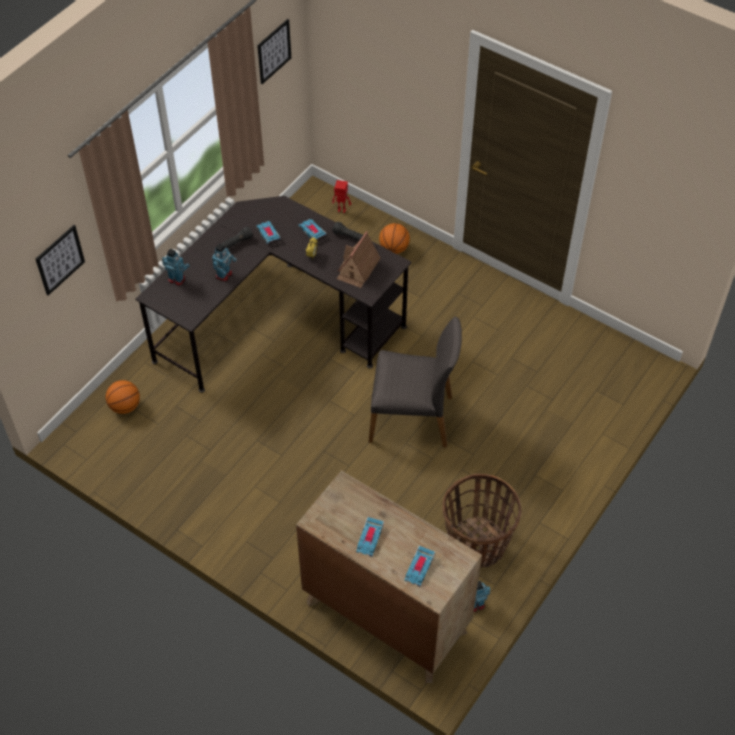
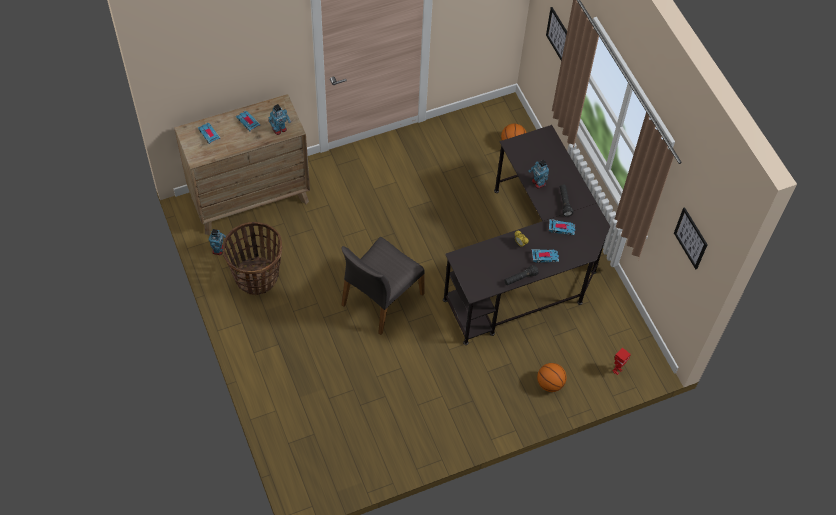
camera: 120 degrees right, 5 degrees up
(177, 279) = (553, 154): toy robot -> toy robot (279, 129)
(358, 269) = (486, 265): toy house -> none

